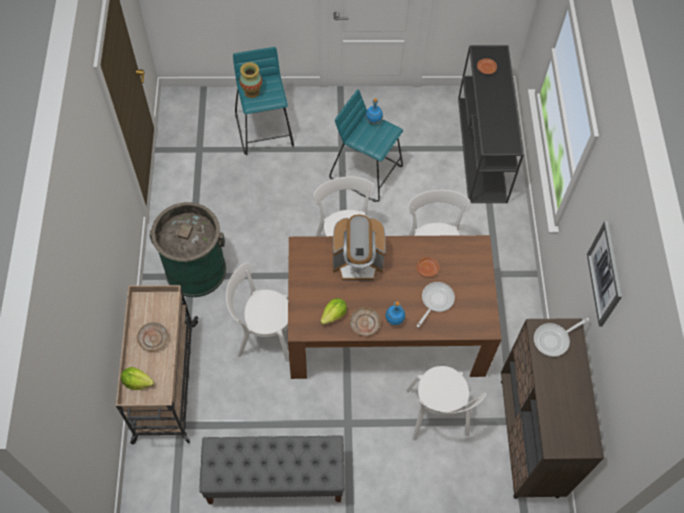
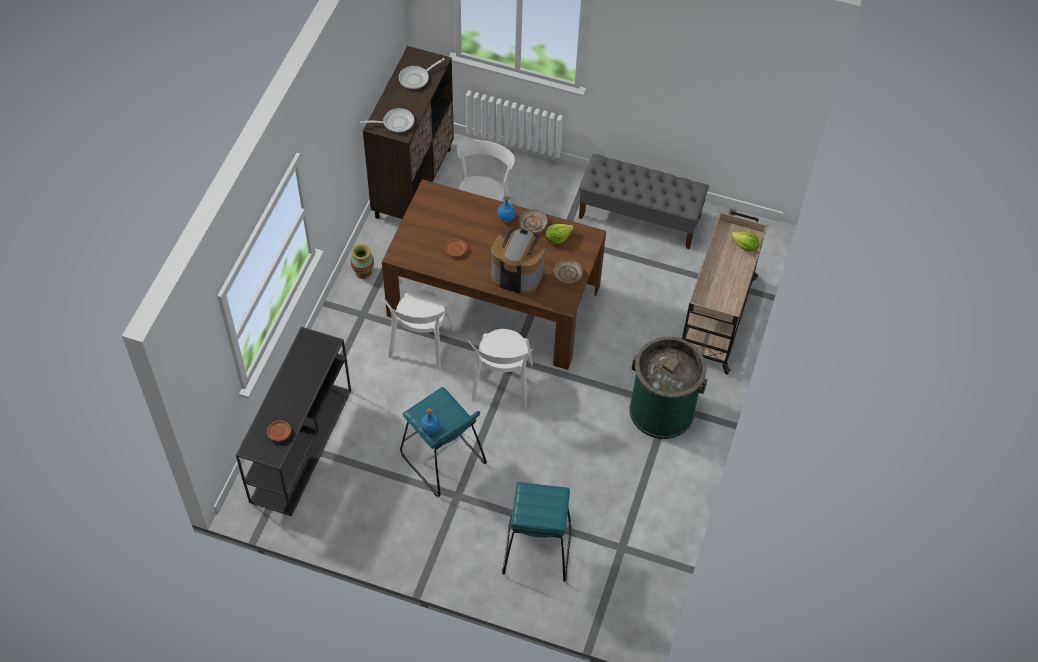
camera: 160 degrees left, 5 degrees down
(153, 338) = (723, 276): beige plate -> beige plate (567, 274)
(252, 91) = (552, 509): vase -> vase (363, 272)
(263, 333) = (612, 330): white chair -> none
(435, 301) = (462, 223): frying pan -> frying pan (416, 78)
(605, 274) = (349, 93): picture -> none

